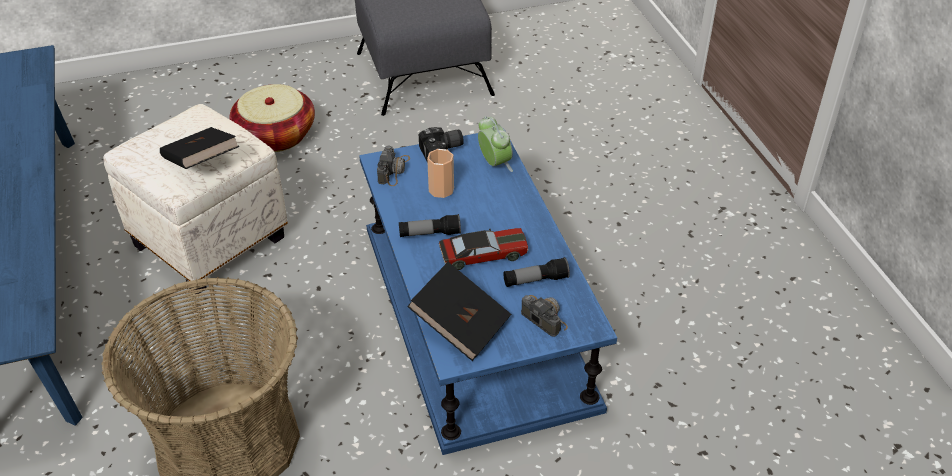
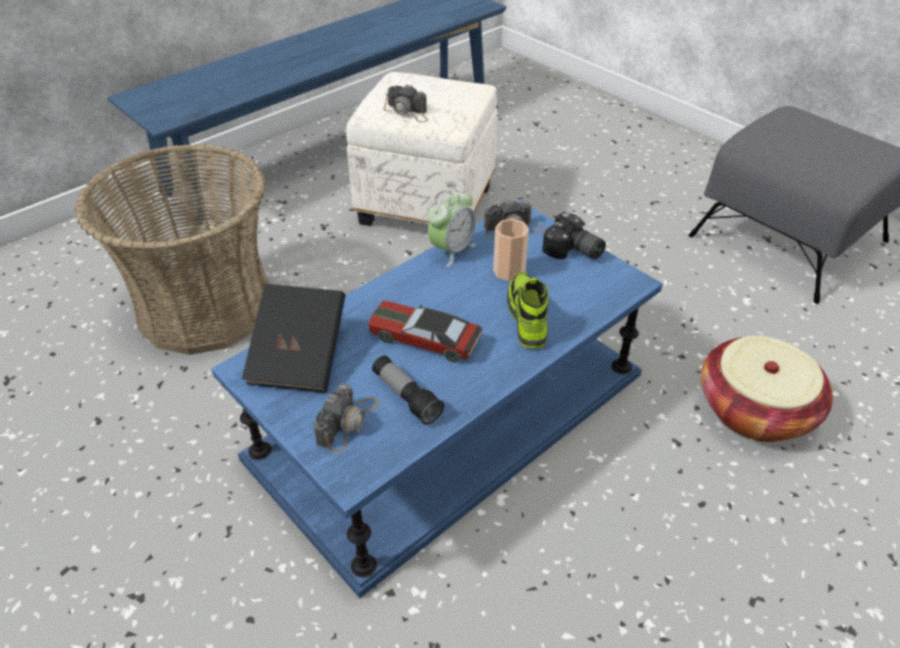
camera: 65 degrees right, 0 degrees up
(202, 163) = (407, 112): black book -> camera
(276, 135) = (590, 185): basket -> basket (755, 410)
(429, 234) = (431, 286): flashlight -> none
(483, 254) = (424, 338): toy car -> toy car turned 150 degrees clockwise
(494, 164) = (589, 297): alarm clock -> alarm clock (452, 250)
(496, 199) = (526, 318): none -> shoe

